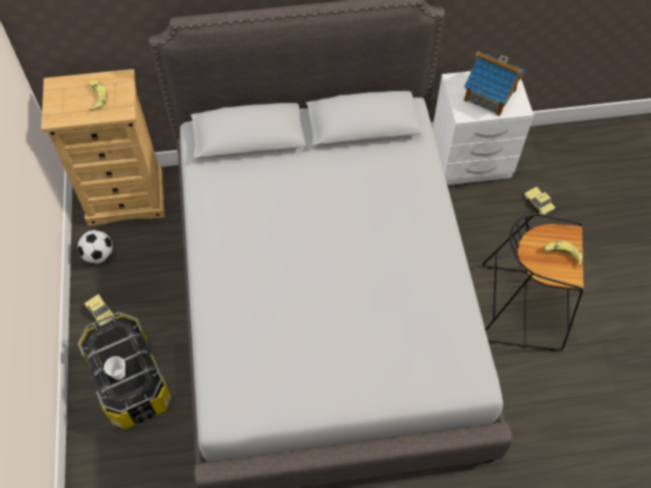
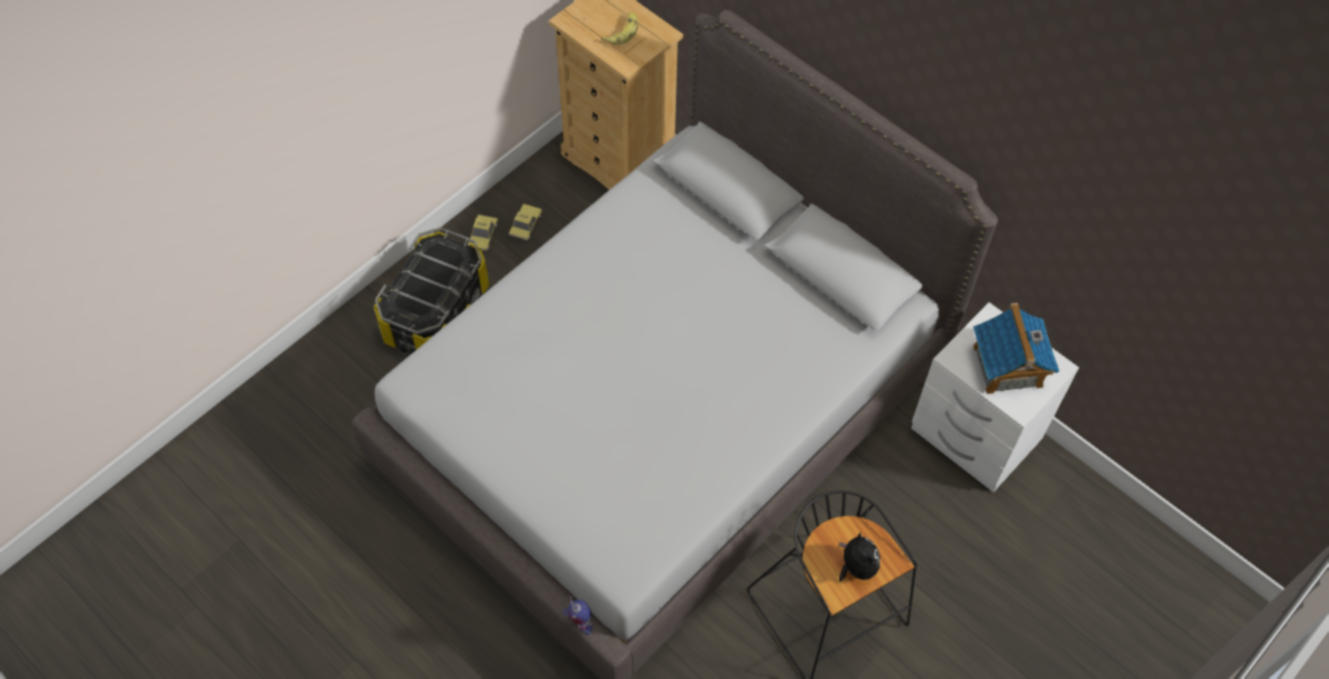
camera: 50 degrees right, 0 degrees up
(99, 255) = (538, 187): football -> none
(119, 374) = (416, 289): cup -> none
(467, 439) = (579, 622): none -> toy robot
(538, 202) = (987, 543): toy car -> toy car (525, 224)
(562, 254) = (856, 567): banana -> plush toy

